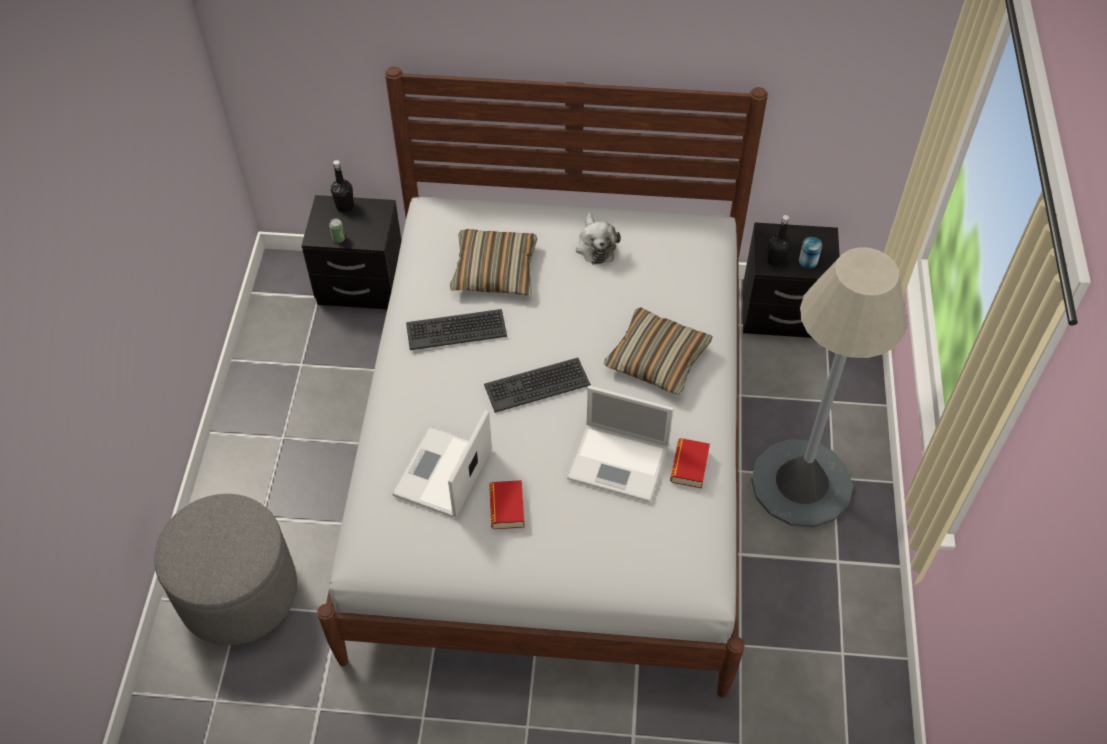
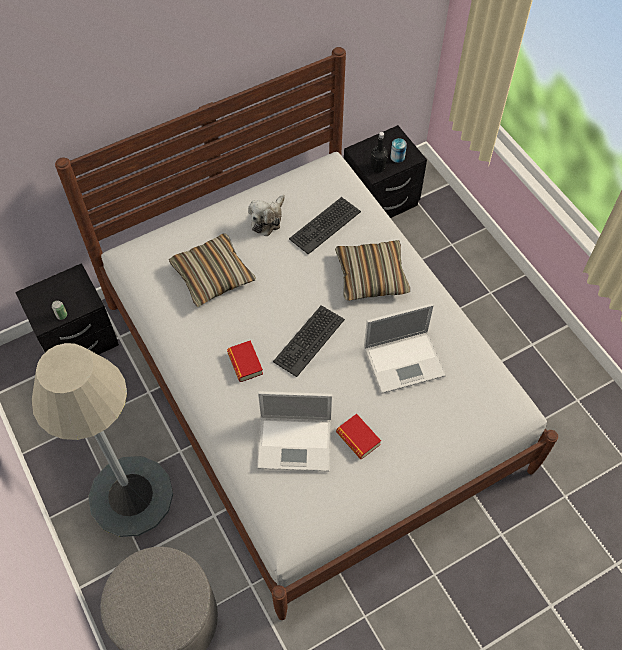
camera: 35 degrees left, 5 degrees up
(345, 206) = (46, 288): black bottle -> none
(442, 474) = (296, 443): laptop -> laptop turned 75 degrees counterclockwise
(456, 329) = (220, 333): keyboard -> keyboard (324, 225)
(595, 246) = (267, 219): plush toy -> plush toy turned 75 degrees clockwise
(689, 466) = (449, 336): book -> book (245, 363)
(801, 484) = (475, 308): grey floor lamp -> grey floor lamp (131, 496)

